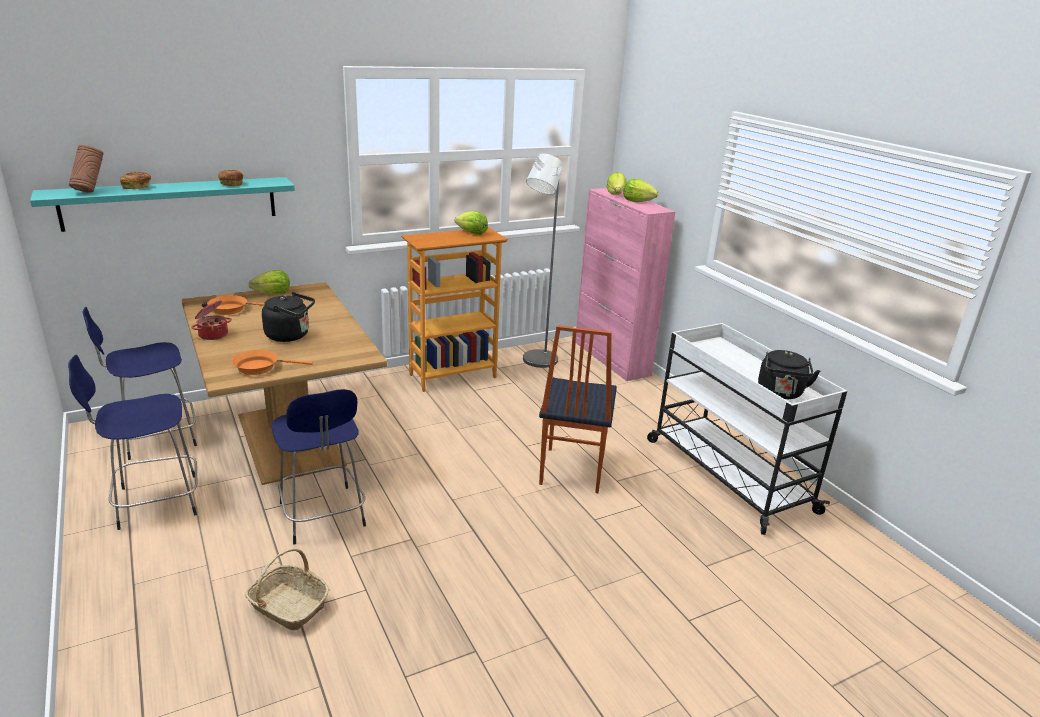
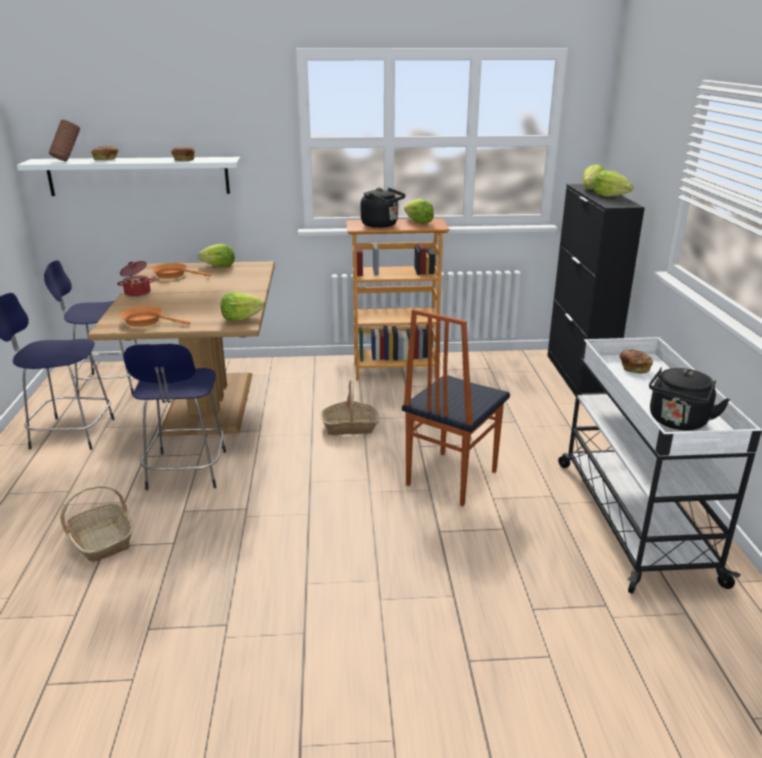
camera: 25 degrees right, 0 degrees up
(171, 203) = (139, 176): turquoise shelf -> white shelf
(290, 336) = (197, 300): black kettle -> black kettle (382, 225)
(358, 350) = (241, 318): none -> lettuce
(451, 439) = (350, 426): none -> basket
(536, 362) = (491, 369): grey floor lamp -> none
(611, 358) = (578, 377): pink cabinet -> black cabinet
(715, 351) = (634, 368): none -> bread

